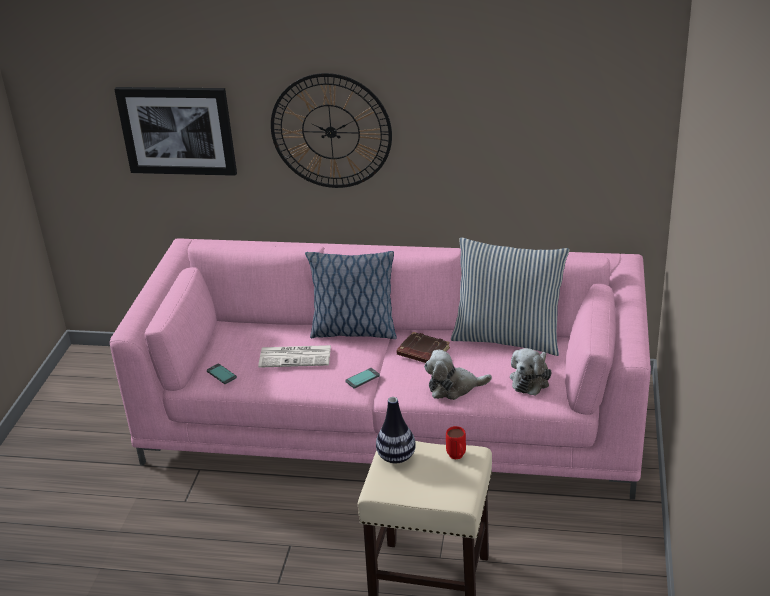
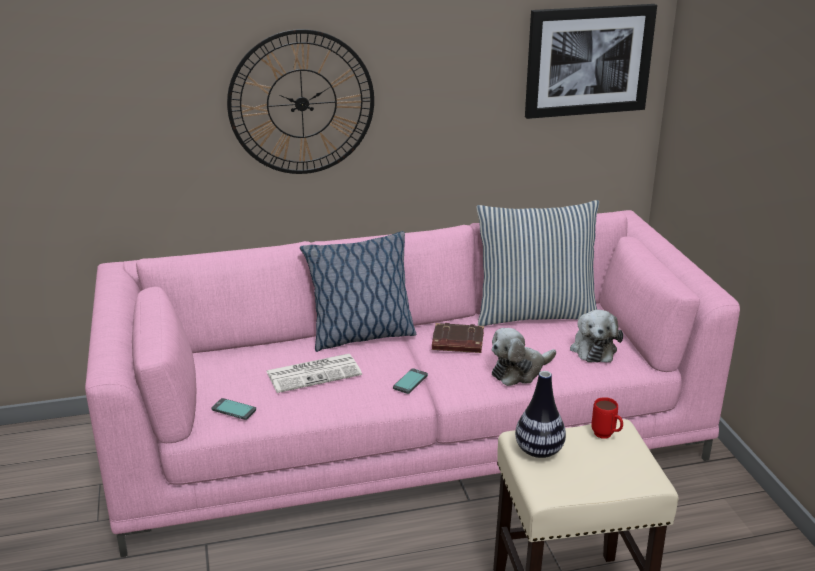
camera: 25 degrees left, 5 degrees down
(177, 130) = (102, 119): picture -> picture (588, 60)

